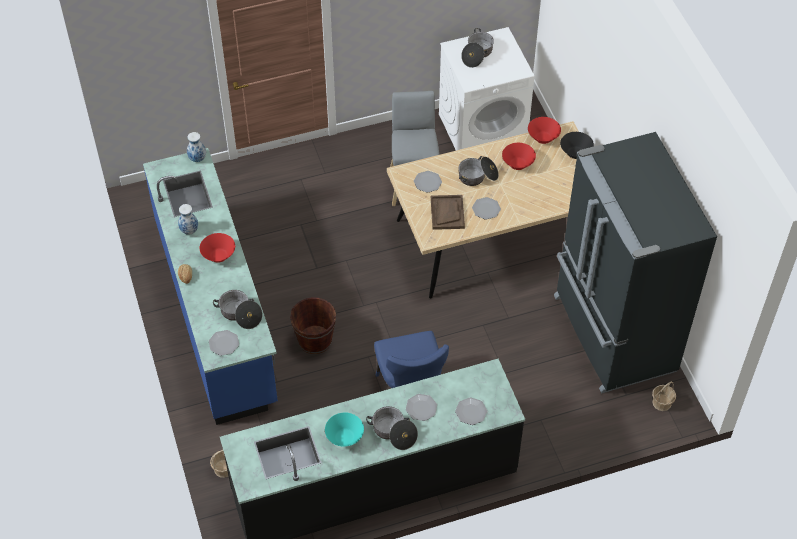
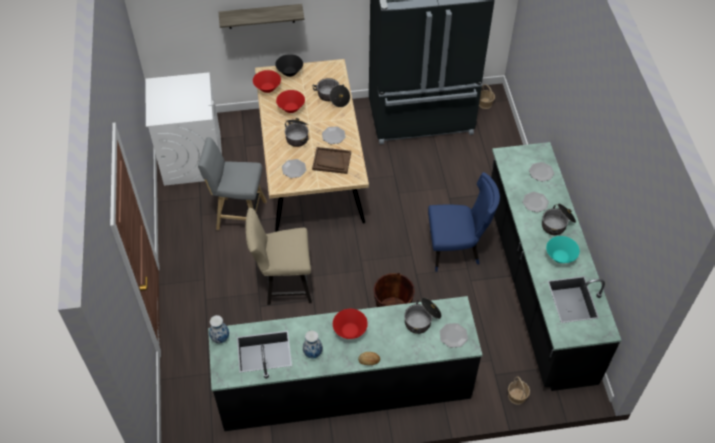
camera: 80 degrees left, 0 degrees up
(216, 311) = (345, 386): blue counter -> black counter
(330, 239) = (283, 284): none -> beige chair
(477, 54) = (170, 103): cooking pot -> cooking pot (332, 97)
(597, 81) = (261, 16): none -> shelf

